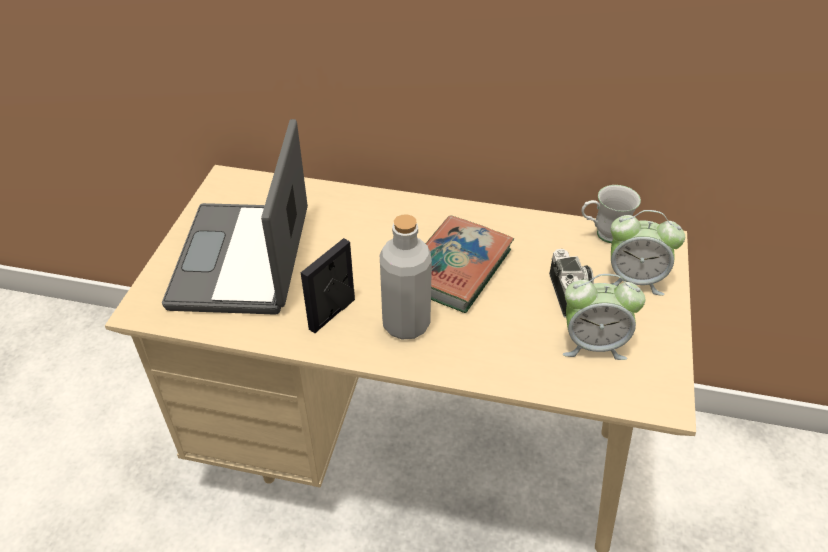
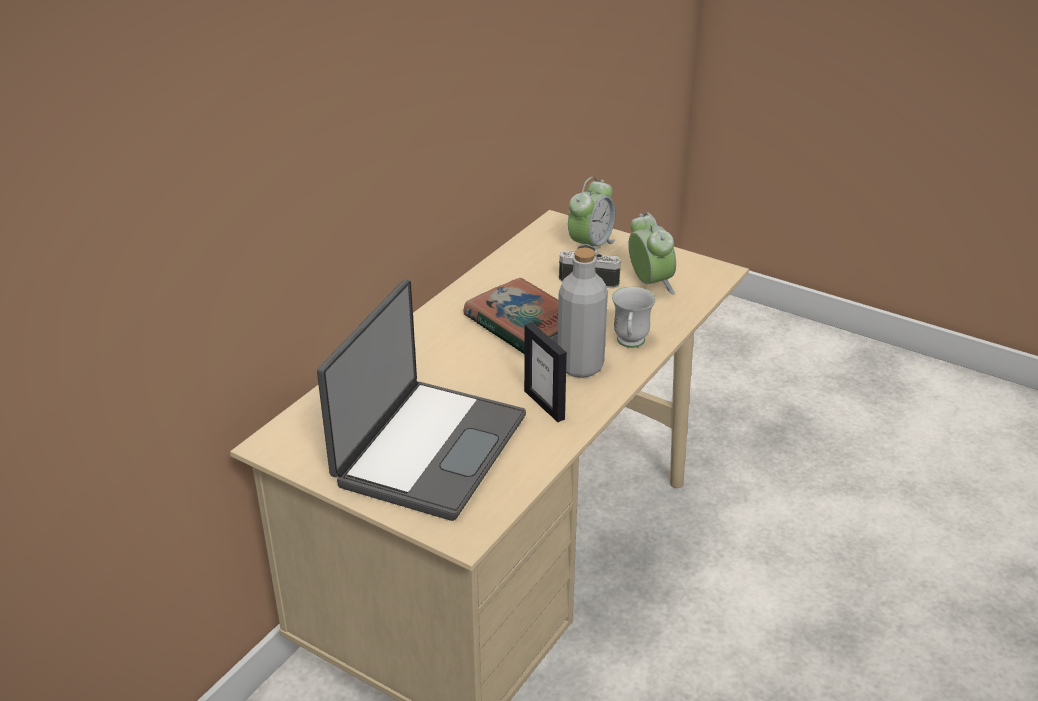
camera: 70 degrees left, 10 degrees down
(244, 259) = (428, 449): laptop -> laptop turned 90 degrees counterclockwise
(593, 344) = (649, 283): alarm clock -> alarm clock turned 45 degrees counterclockwise
(602, 235) = (530, 245): white mug -> white mug (630, 344)

